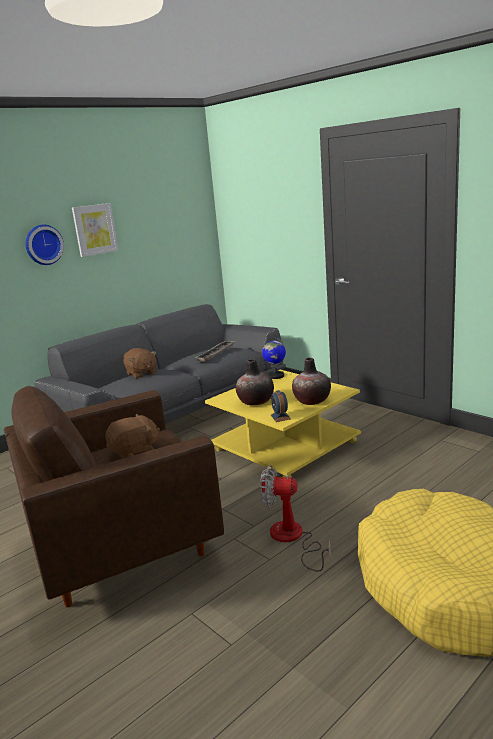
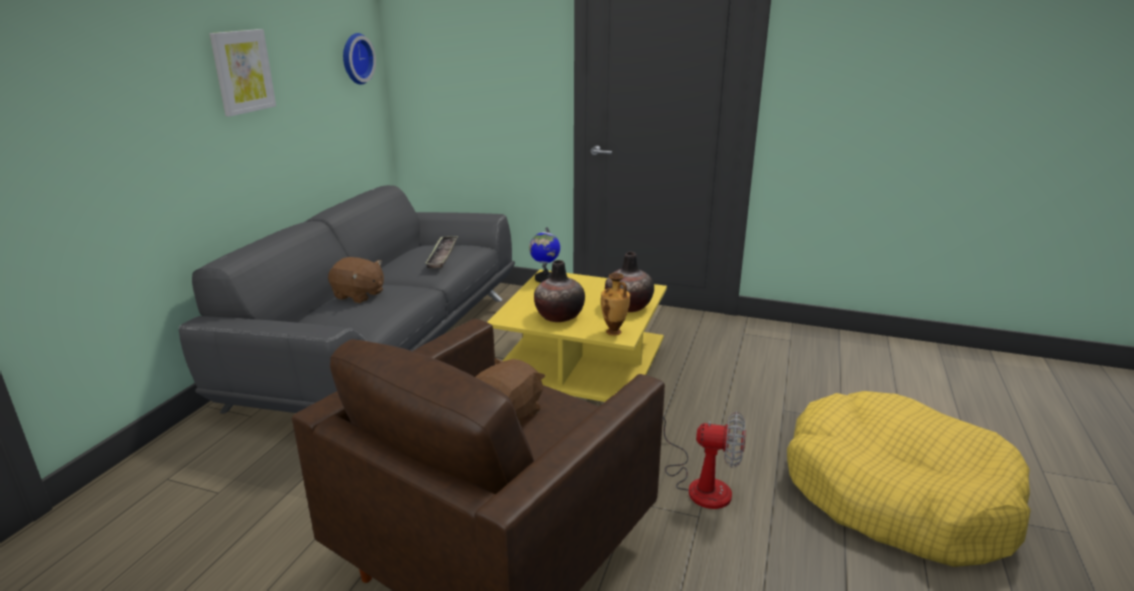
camera: 30 degrees left, 5 degrees up
(43, 244) = (172, 95): wall clock -> wall clock (355, 58)
(280, 417) = (614, 332): alarm clock -> vase
(292, 539) = (700, 484): fan -> fan turned 150 degrees counterclockwise

